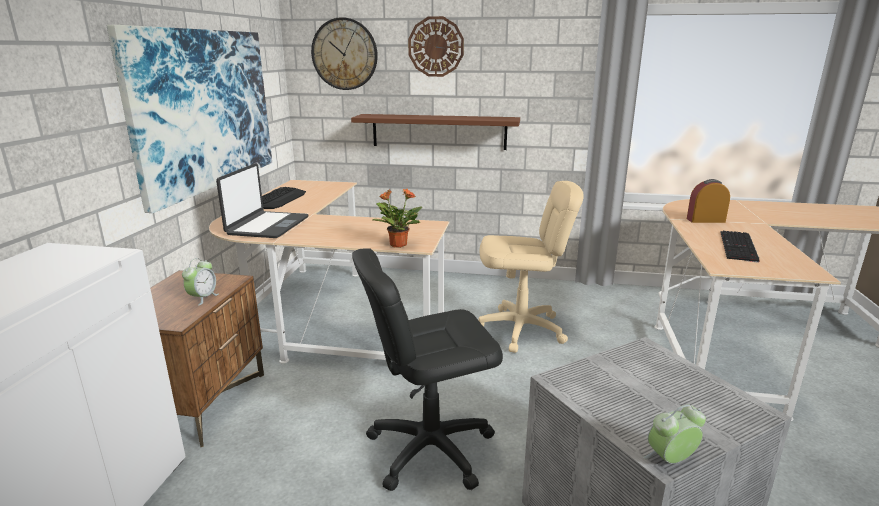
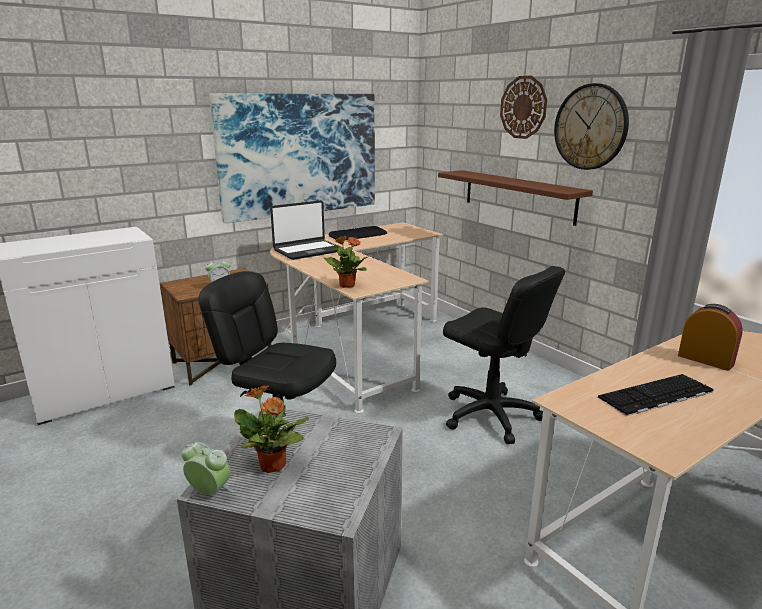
camera: 45 degrees right, 0 degrees up
(344, 54) = (455, 112): wall clock -> wall clock (590, 127)
(521, 329) = (490, 415): beige office chair -> black office chair
(652, 411) = (273, 466): none -> potted plant

